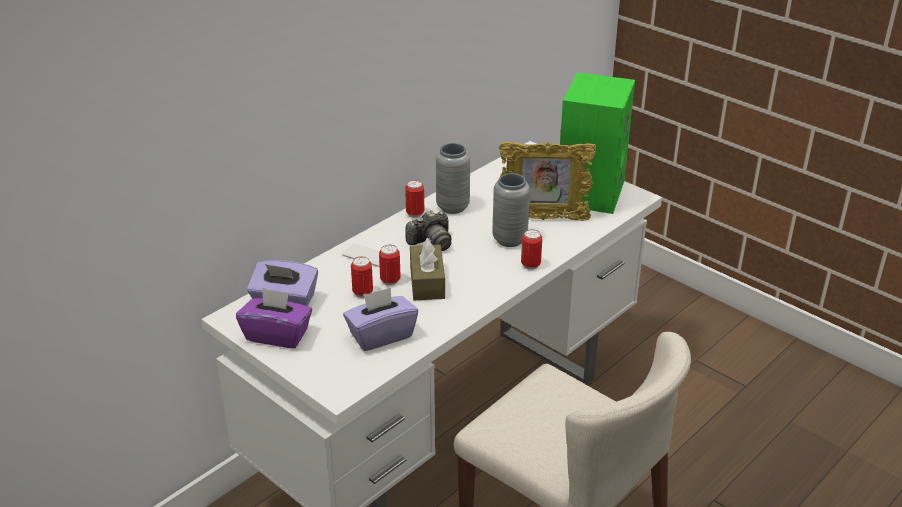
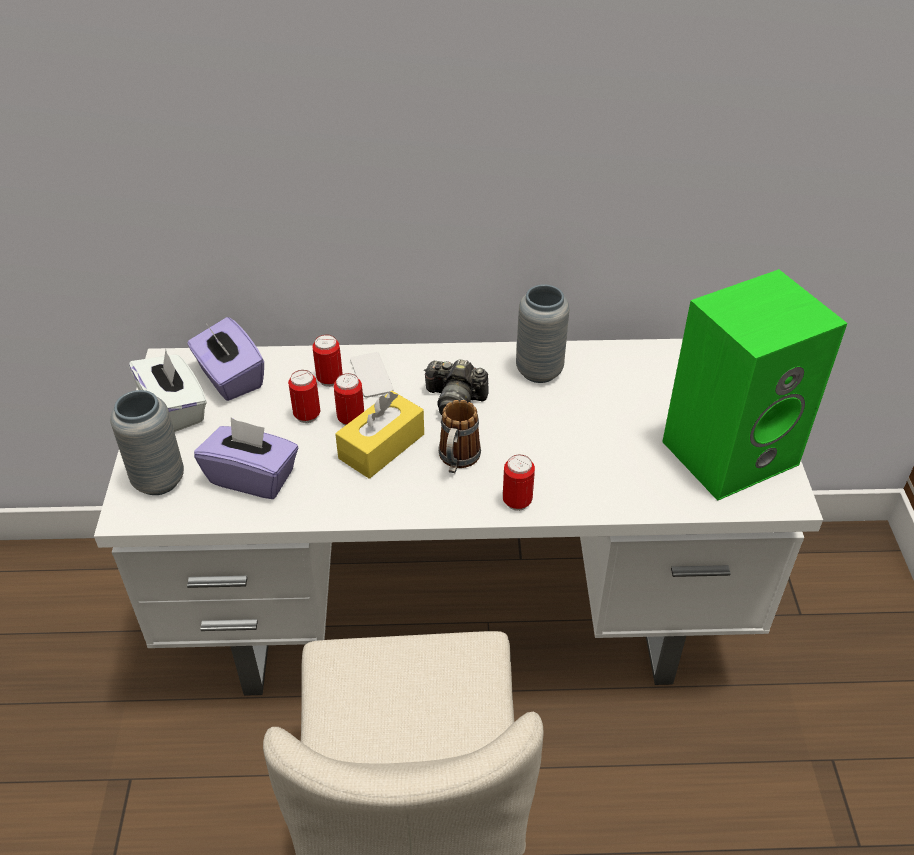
camera: 45 degrees right, 10 degrees up
(277, 335) = (174, 409): purple tissue box -> white tissue box
(415, 213) = (488, 355): can -> can (329, 379)
(427, 282) = (381, 446): brown tissue box -> yellow tissue box
(476, 266) = (457, 461): none -> mug
(509, 239) = (541, 453): grey vase -> grey vase (159, 480)
(543, 219) = (619, 451): picture frame -> none

